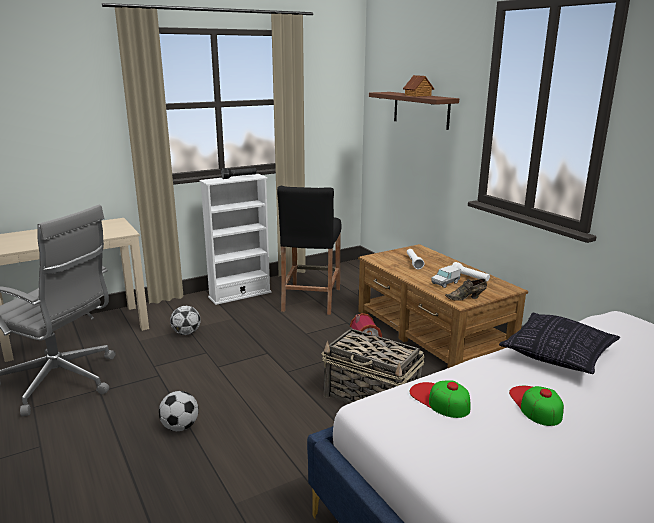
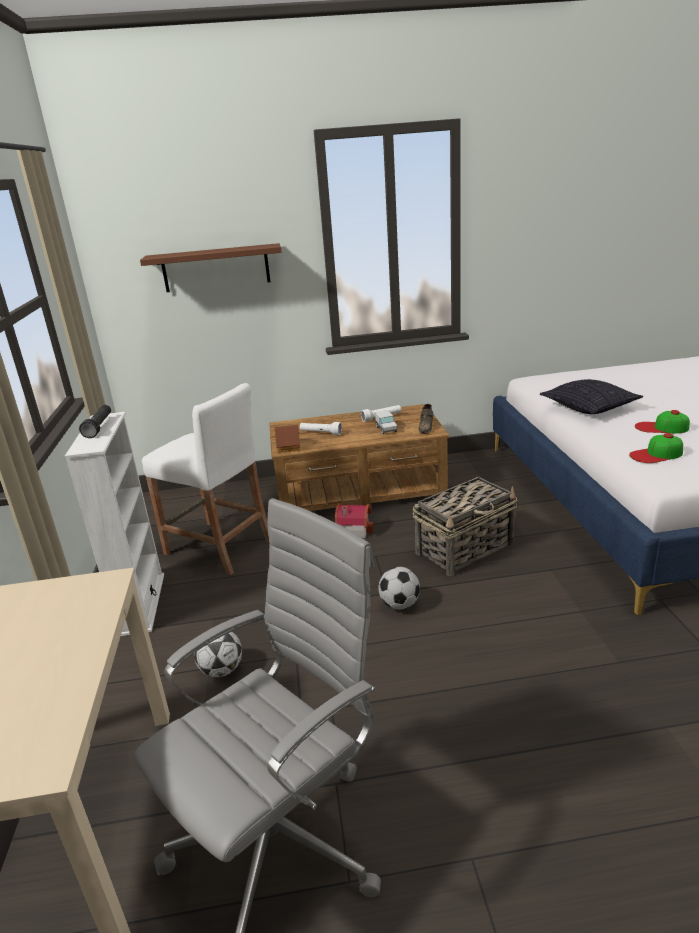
camera: 65 degrees left, 5 degrees up
(180, 427) = (471, 693): football -> football (400, 604)
(311, 299) = (219, 547): black stool -> white stool
(418, 95) = (226, 249): toy house -> toy house (289, 447)

